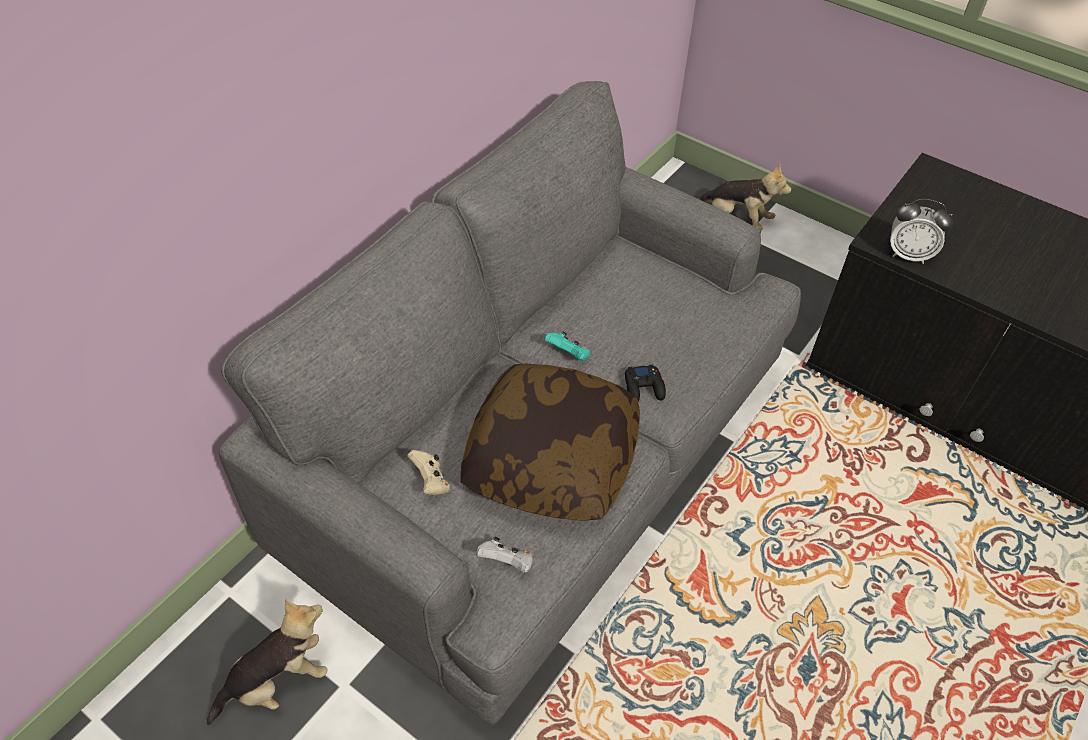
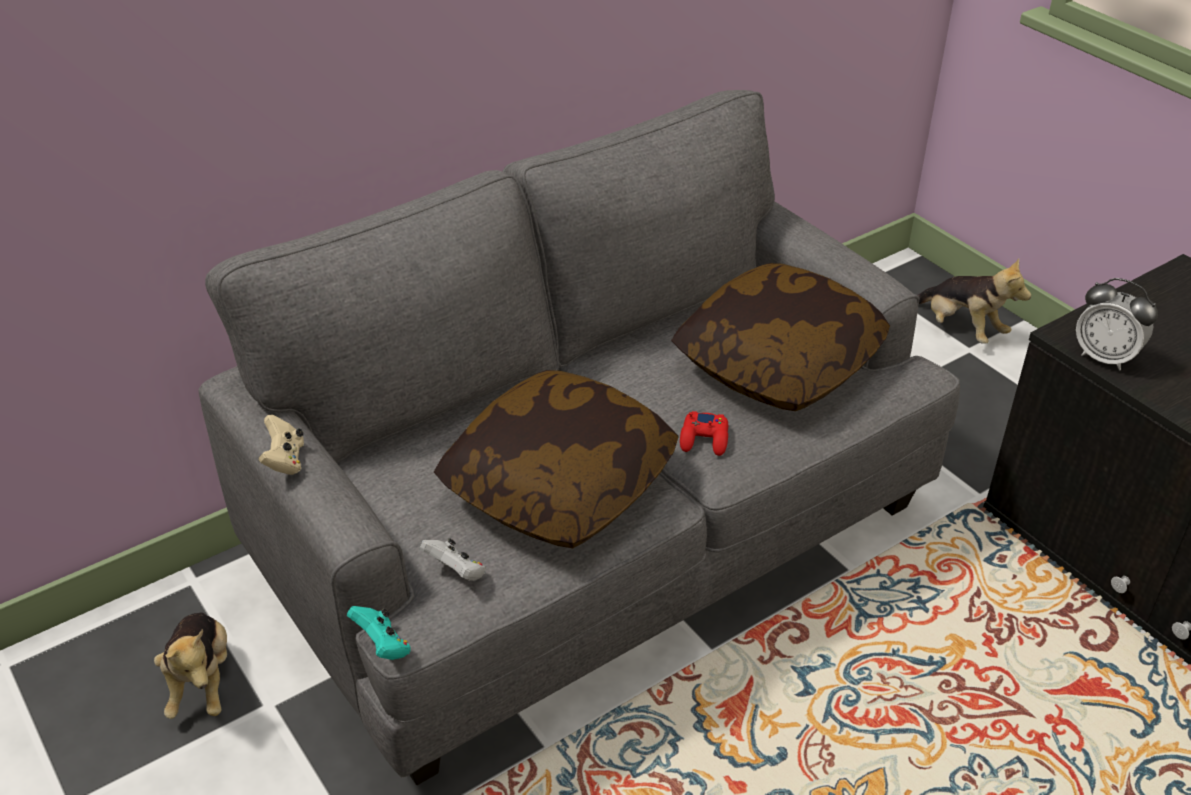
camera: 20 degrees right, 10 degrees down
(278, 681) = (201, 681): plush toy -> plush toy turned 90 degrees clockwise
(431, 481) = (413, 476): beige game controller -> beige game controller (285, 460)
(568, 355) = (631, 389): turquoise game controller -> turquoise game controller (383, 646)
(644, 388) = (704, 439): black game controller -> red game controller
(668, 304) = (778, 363): none -> pillow

